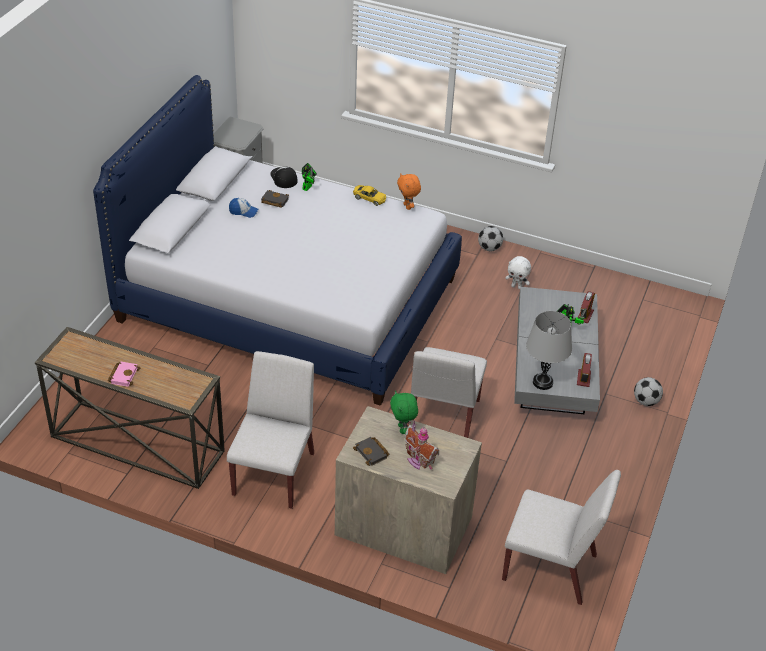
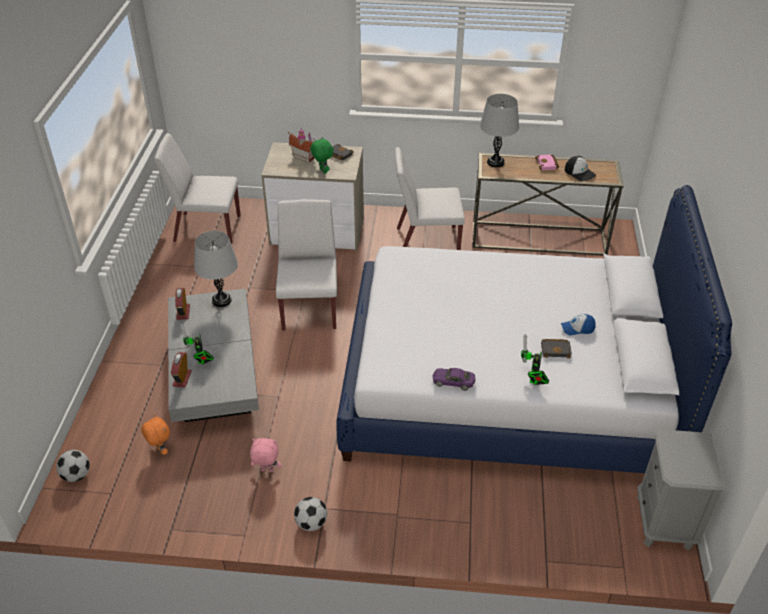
camera: 165 degrees right, 0 degrees up
(182, 394) = (495, 162): none -> grey table lamp
(274, 473) = (426, 242): white chair -> white chair turned 90 degrees clockwise
(283, 178) = (569, 385): cap -> cap (580, 172)
(369, 198) = (453, 381): yellow toy car -> purple toy car
(408, 206) = (403, 382): orange plush toy -> orange plush toy (160, 450)
(516, 287) = (266, 470): white plush toy -> pink plush toy
(646, 401) = (121, 366): football -> football (76, 475)

